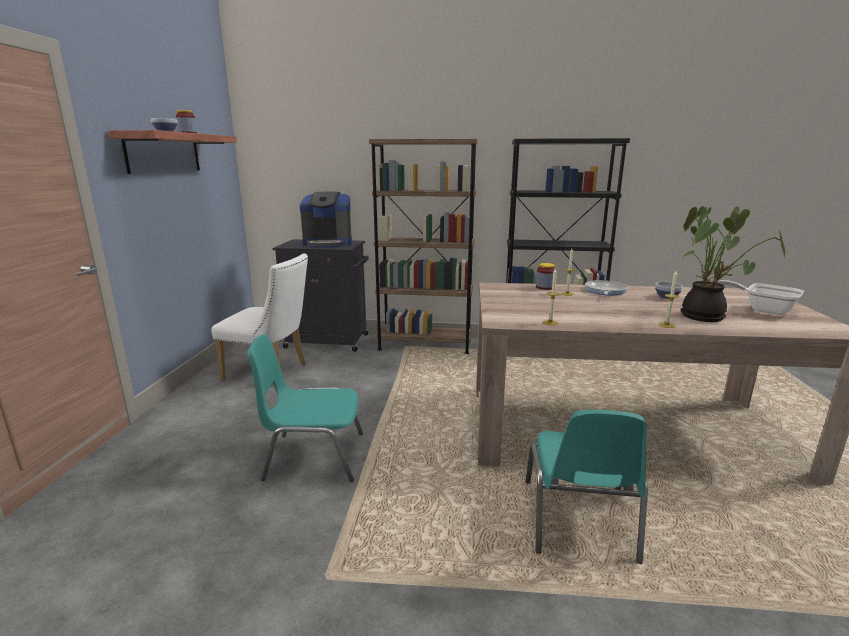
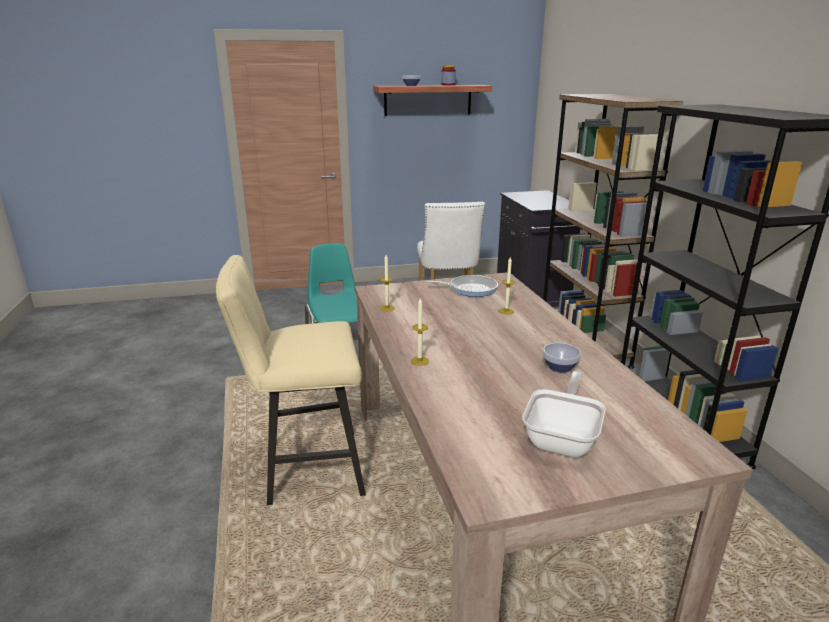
camera: 70 degrees right, 5 degrees up
(328, 243) = (544, 201): coffee machine -> none
(545, 287) = (522, 300): jar -> none
(579, 520) = (305, 469): turquoise chair -> beige stool
(605, 291) = (544, 330): frying pan -> frying pan (470, 289)
(706, 317) = (477, 388): potted plant -> none

